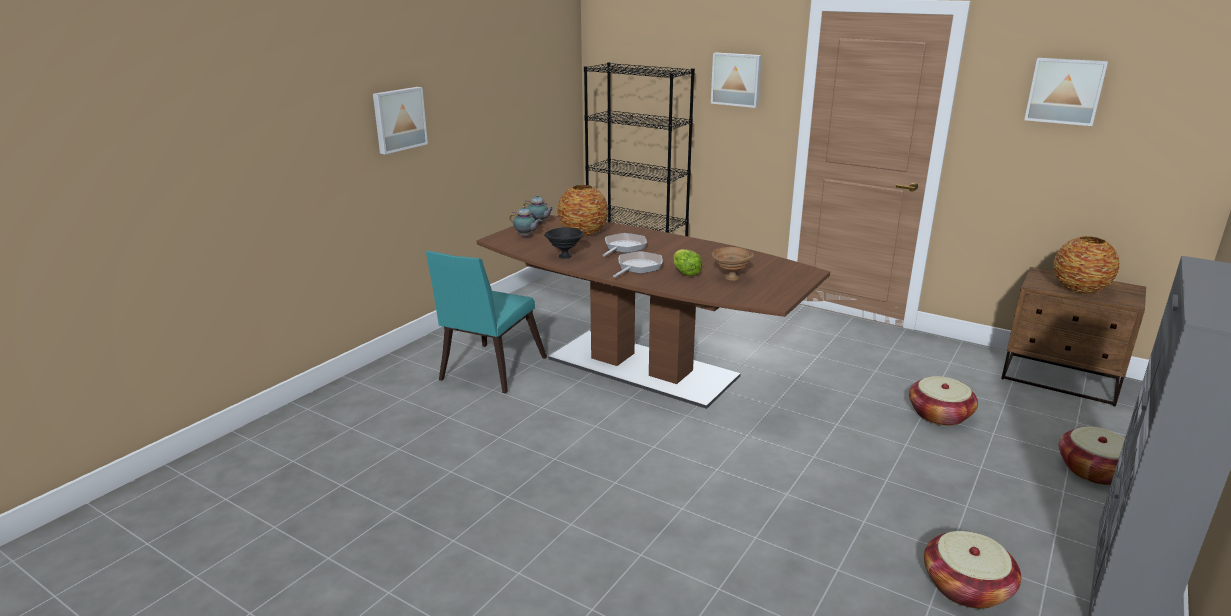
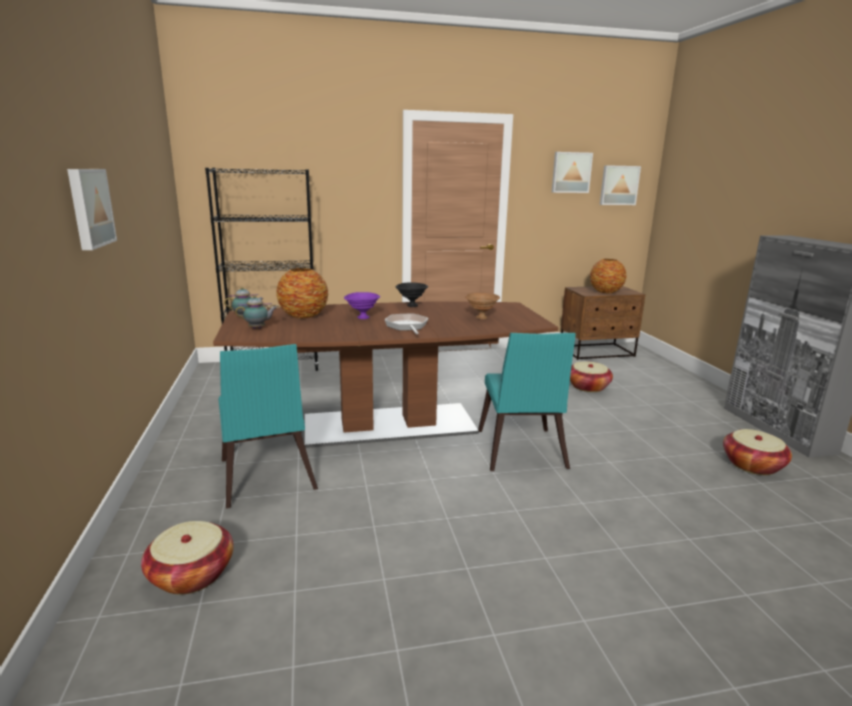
camera: 45 degrees left, 5 degrees down
(564, 256) = (331, 333): black bowl -> black bowl (411, 305)
(623, 247) = (362, 318): frying pan -> purple bowl
(685, 272) = (445, 321): lettuce -> none
(712, 442) = (520, 453): none -> turquoise chair
(736, 79) = (345, 178): picture -> picture (618, 185)
(1094, 471) = (682, 387): basket -> basket (191, 574)

